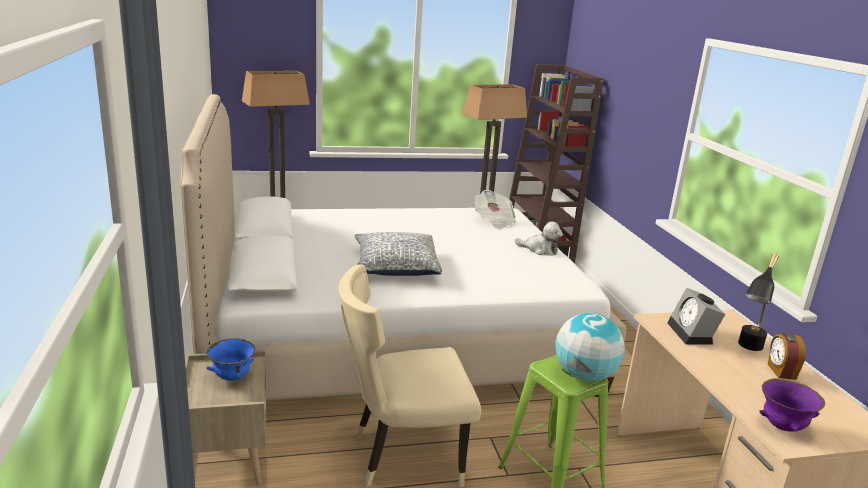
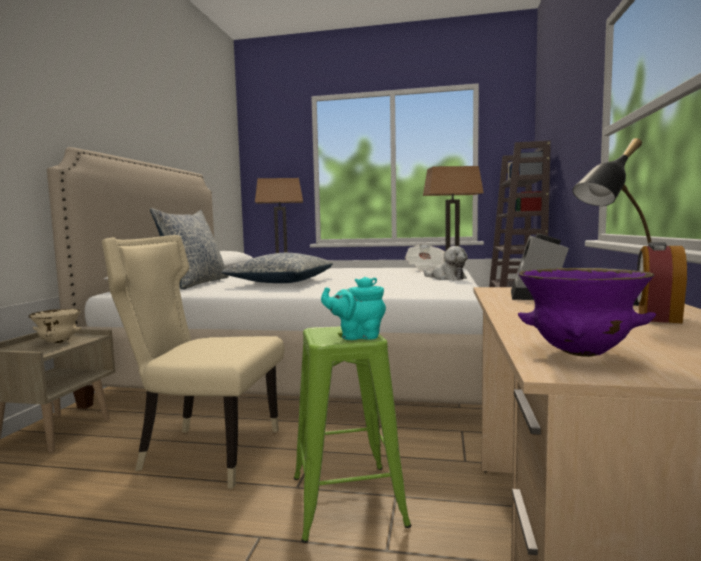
camera: 25 degrees right, 15 degrees down
(232, 378) = (57, 342): blue bowl -> beige bowl
(301, 273) = (195, 284): none -> pillow
(584, 375) = (357, 336): globe -> turquoise teapot

